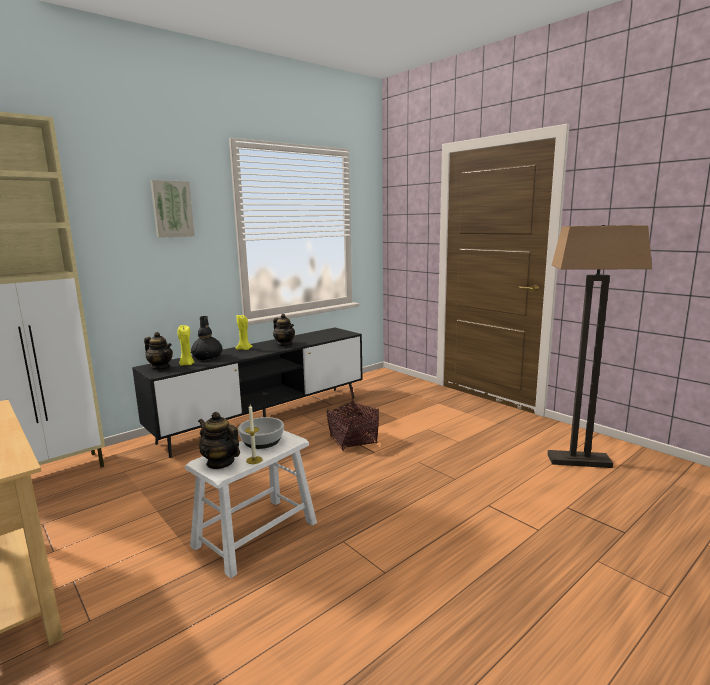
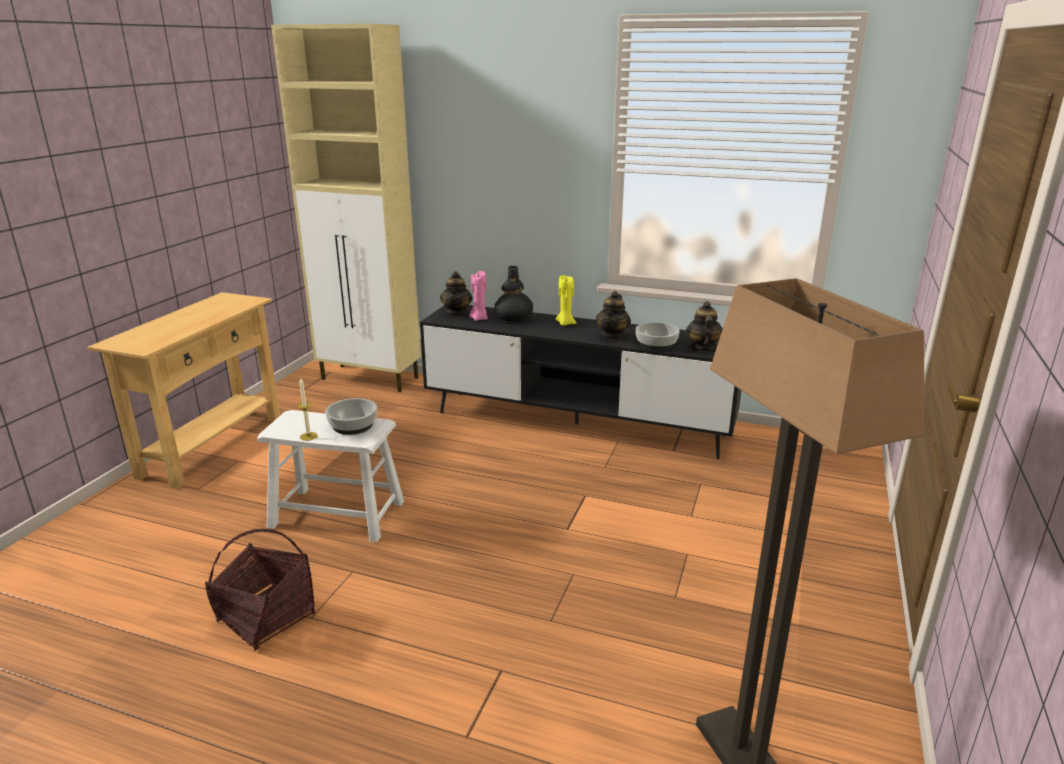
camera: 60 degrees right, 10 degrees up
(172, 209) = (526, 120): picture -> none
(186, 364) = (479, 318): yellow candle -> pink candle
(220, 463) = (294, 423): teapot -> teapot (702, 348)
(313, 340) = (656, 344): none -> bowl
(353, 440) = (584, 502): basket -> basket (267, 618)

